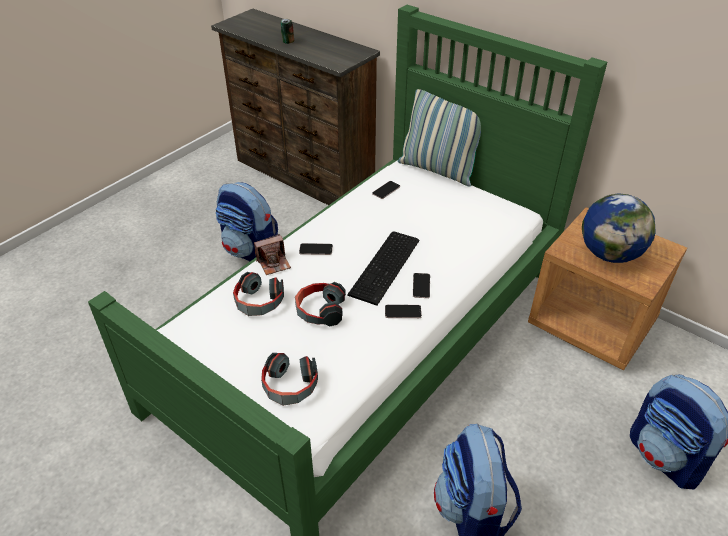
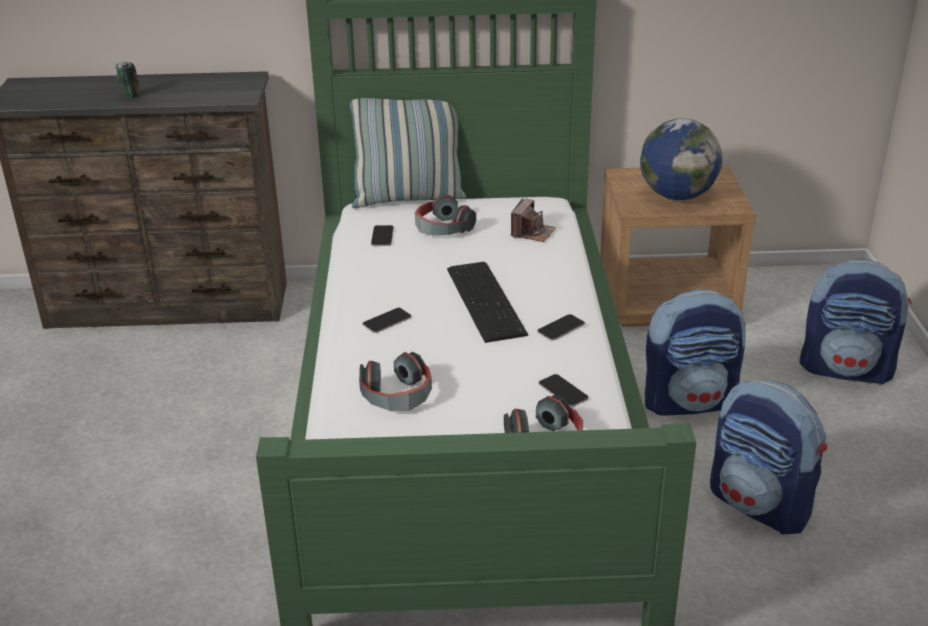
camera: 40 degrees left, 10 degrees down
(251, 251) = (208, 414): backpack -> backpack (689, 402)
(274, 263) = (357, 355): camera -> camera (532, 233)
(320, 311) = (476, 369): headphones -> headphones (442, 228)
(421, 286) = (546, 299): phone -> phone (563, 391)

